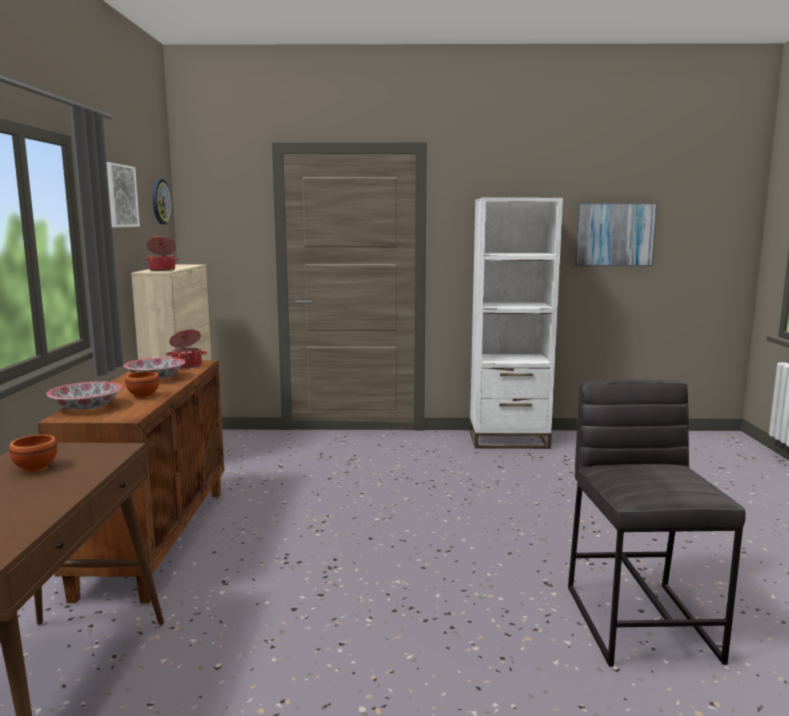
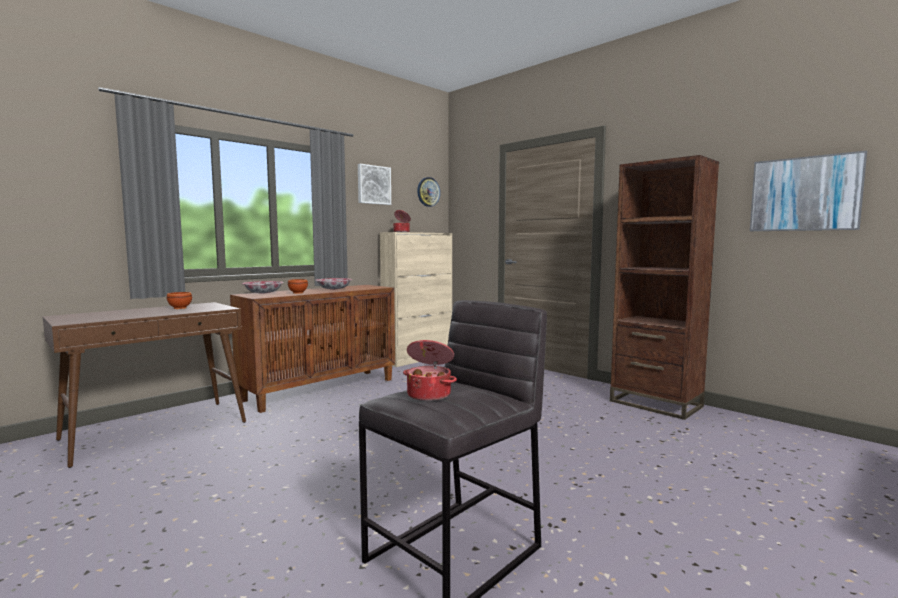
camera: 45 degrees right, 5 degrees down
(187, 365) = (369, 287): cooking pot -> cooking pot (429, 394)
(508, 440) = (655, 404): white bookcase -> brown bookcase

